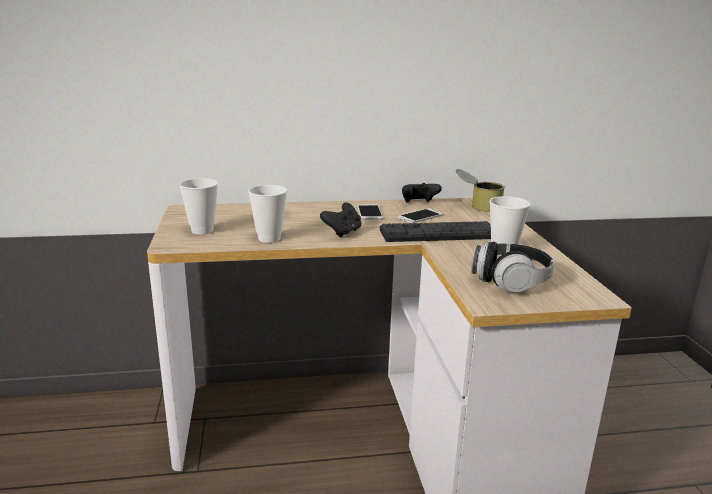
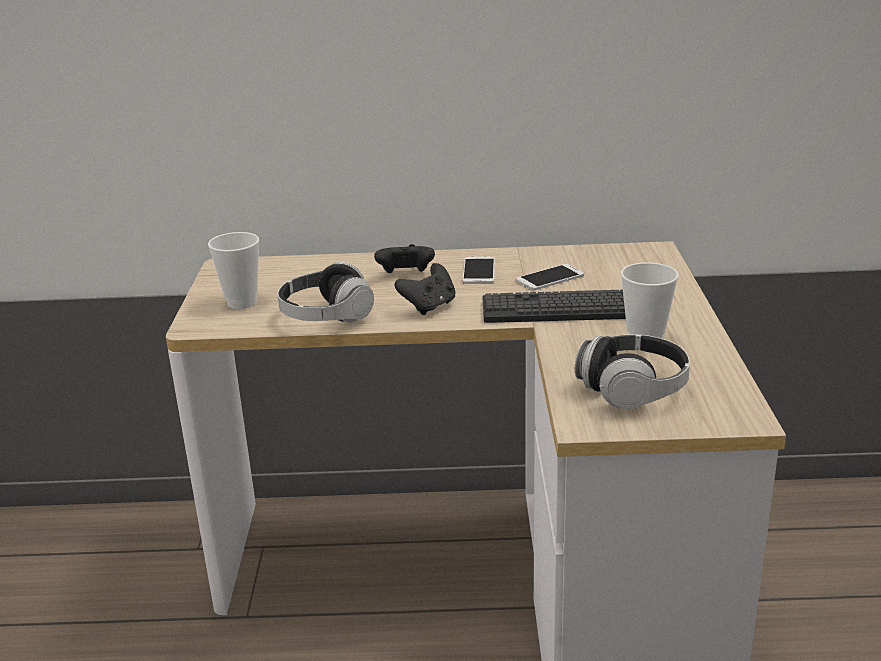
camera: 10 degrees right, 5 degrees up
(269, 238) = (326, 316): cup -> headphones
(419, 203) = (557, 254): black game controller -> black game controller (405, 275)
(477, 206) = (642, 259): can -> none

